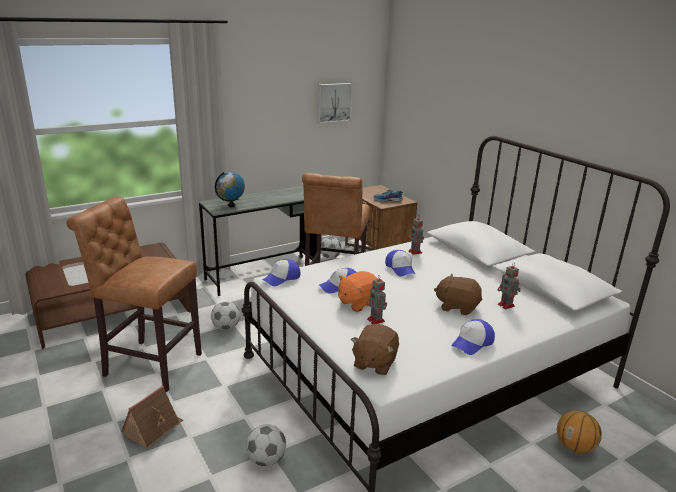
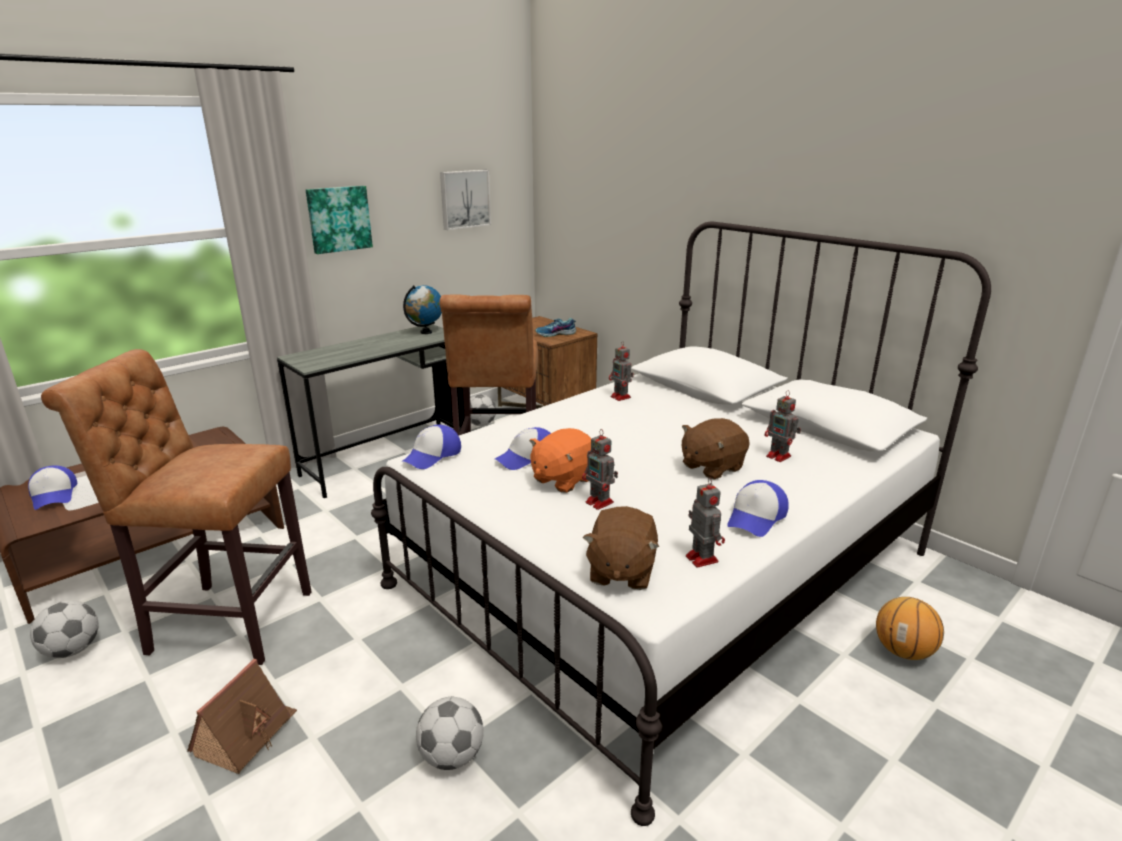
camera: 10 degrees left, 0 degrees up
(226, 327) = (344, 545): football -> football (73, 650)
(231, 205) = (330, 358): globe -> globe (426, 332)
(247, 114) = (338, 219): none -> picture
(400, 268) = (608, 422): cap -> cap (54, 495)
(426, 362) = (701, 558): none -> toy robot
(457, 307) = (711, 467): brown plush toy -> brown plush toy turned 45 degrees counterclockwise

